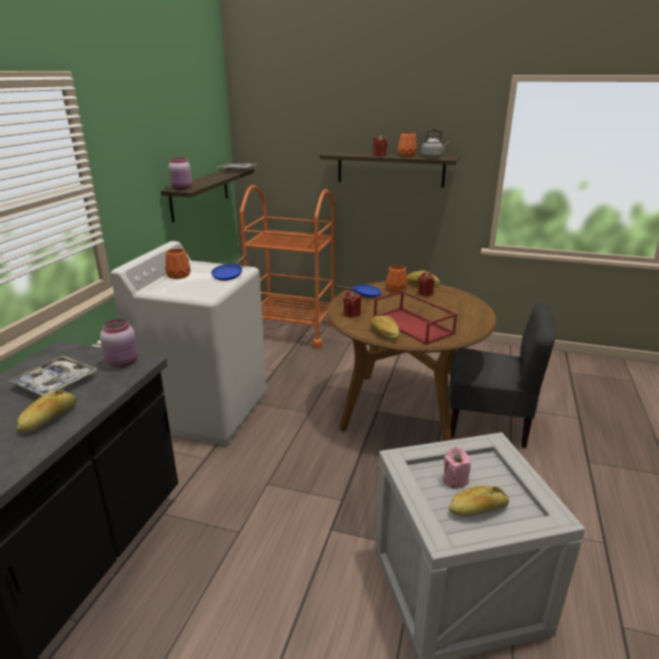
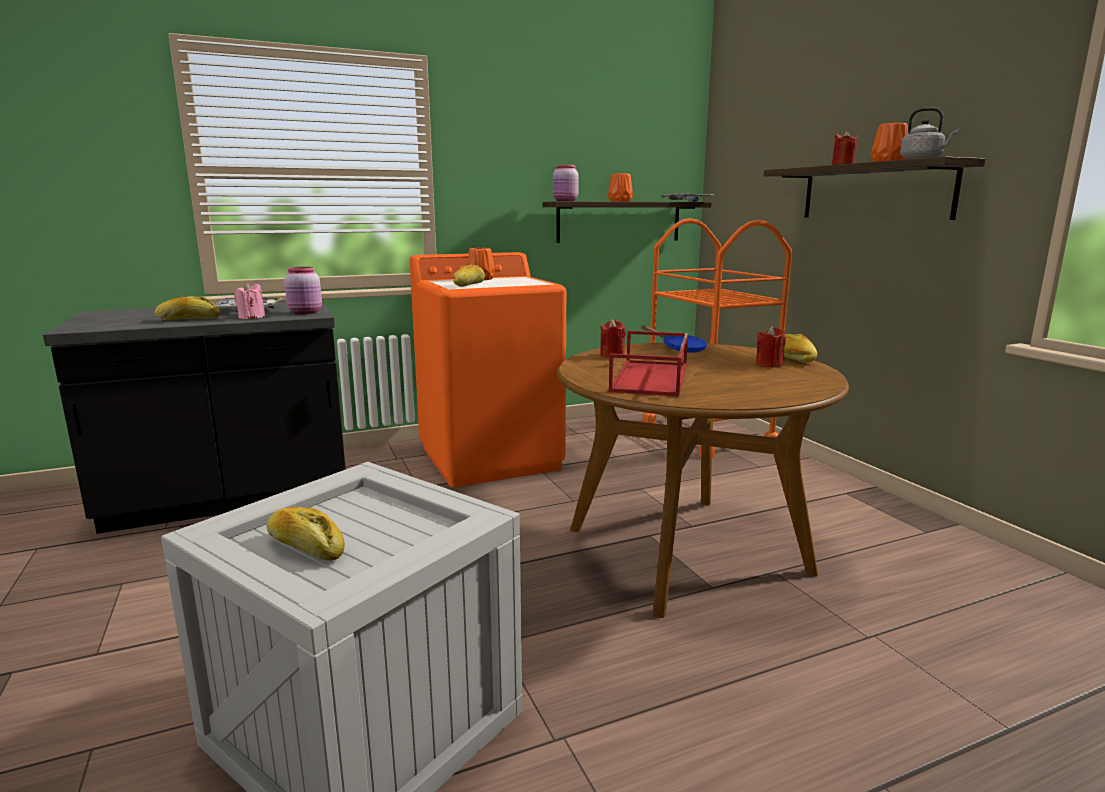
camera: 50 degrees right, 10 degrees down
(206, 410) = (491, 458): white washing machine -> orange washing machine
(229, 275) = (517, 284): blue frying pan -> none
(384, 333) = (593, 373): bread -> bread (469, 285)
(395, 289) = (740, 354): orange vase -> orange vase (620, 201)
(455, 480) = (362, 519): pink candle -> pink candle (251, 317)
(488, 423) = (785, 628): grey chair -> none

